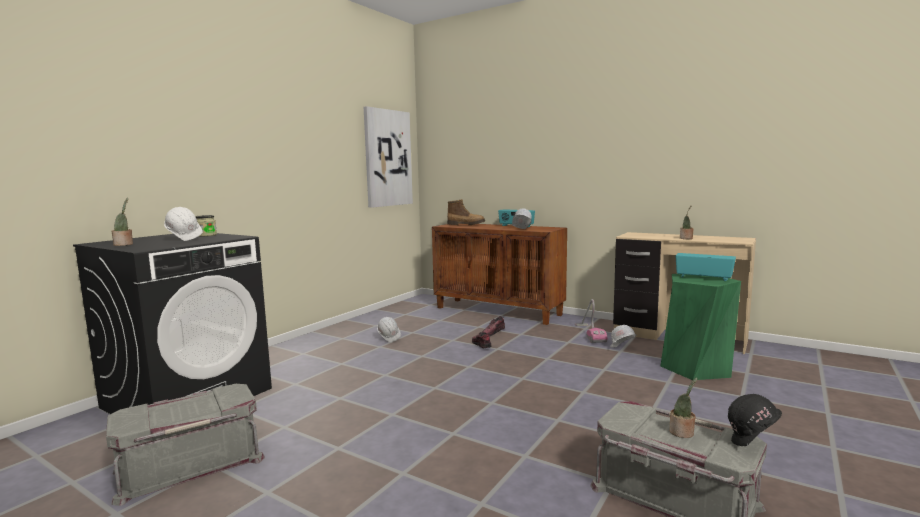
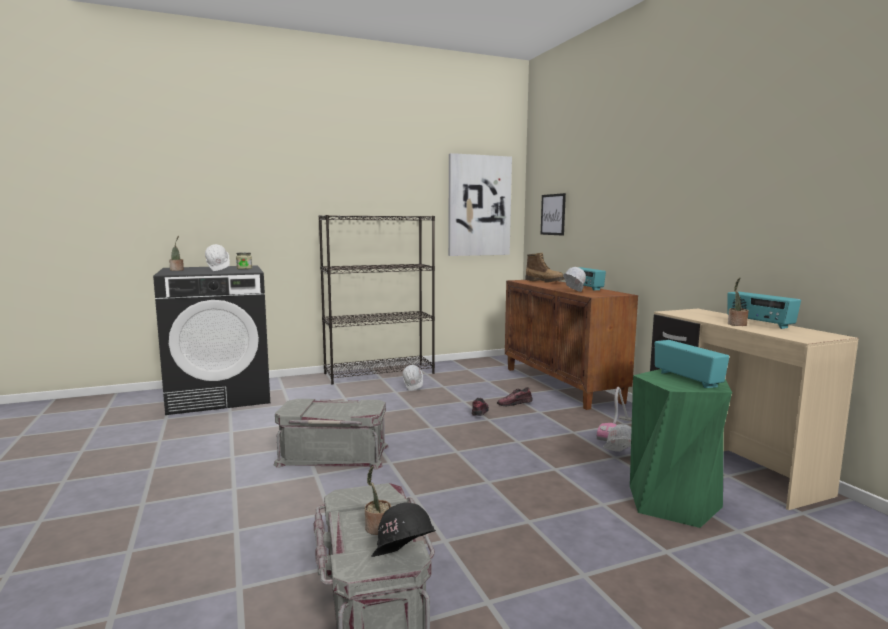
camera: 35 degrees right, 0 degrees up
(190, 464) = (151, 436): grey storage box -> grey storage box (334, 455)
(331, 334) = (380, 373): none -> black bookcase
(458, 165) = (553, 214): none -> picture
(693, 236) = (759, 324): none -> radio

